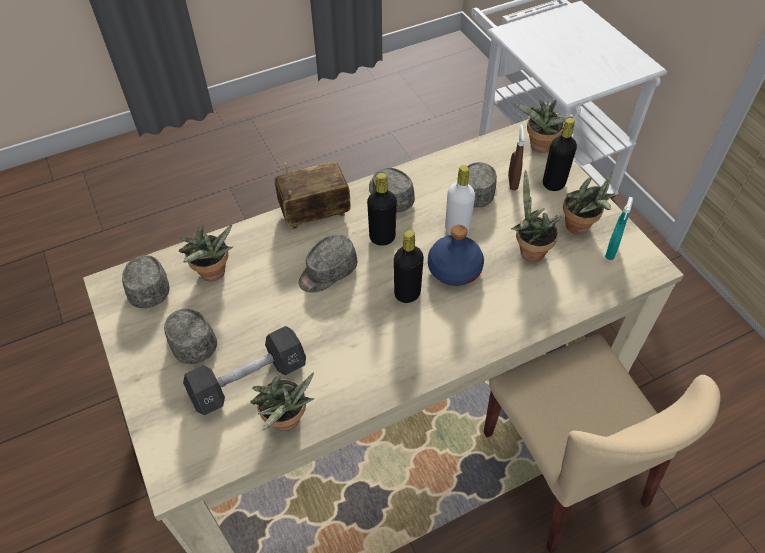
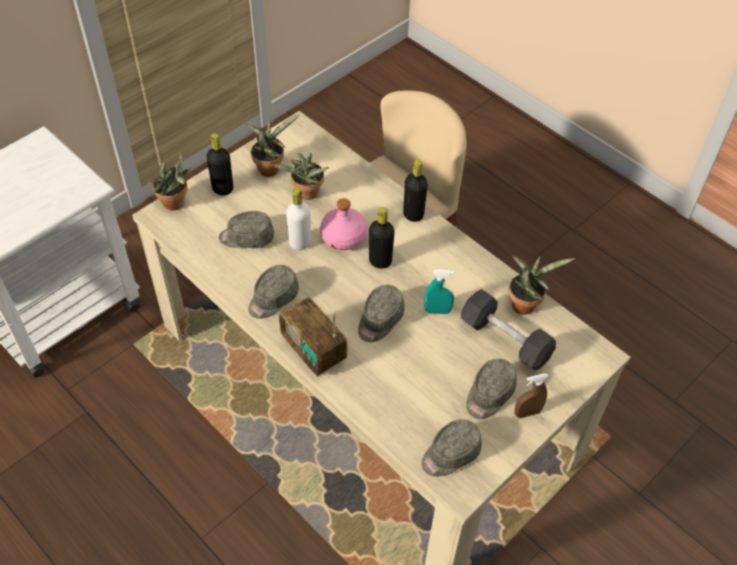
camera: 110 degrees left, 0 degrees up
(214, 275) = (417, 405): potted plant -> none
(327, 272) = (379, 320): grey cap -> grey cap turned 90 degrees clockwise
(382, 237) = (326, 292): black bottle -> black bottle (413, 214)
(454, 269) = (343, 237): blue bottle -> pink bottle
(512, 182) = (228, 215): brown spray bottle -> brown spray bottle (527, 413)
(611, 251) = (290, 148): turquoise spray bottle -> turquoise spray bottle (437, 311)

